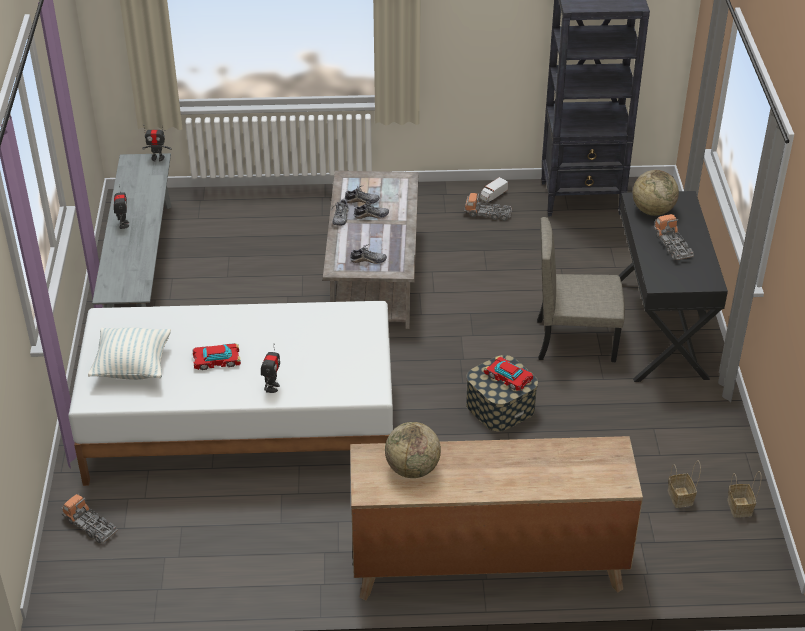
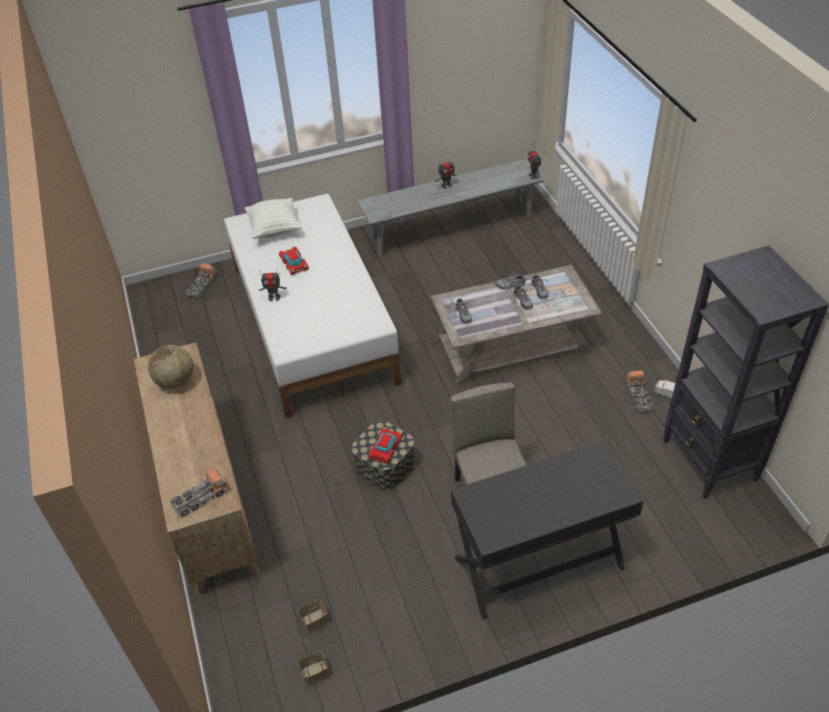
camera: 75 degrees right, 5 degrees up
(652, 210) = (586, 470): globe -> none
(672, 245) = (535, 497): toy truck -> toy truck (200, 498)

